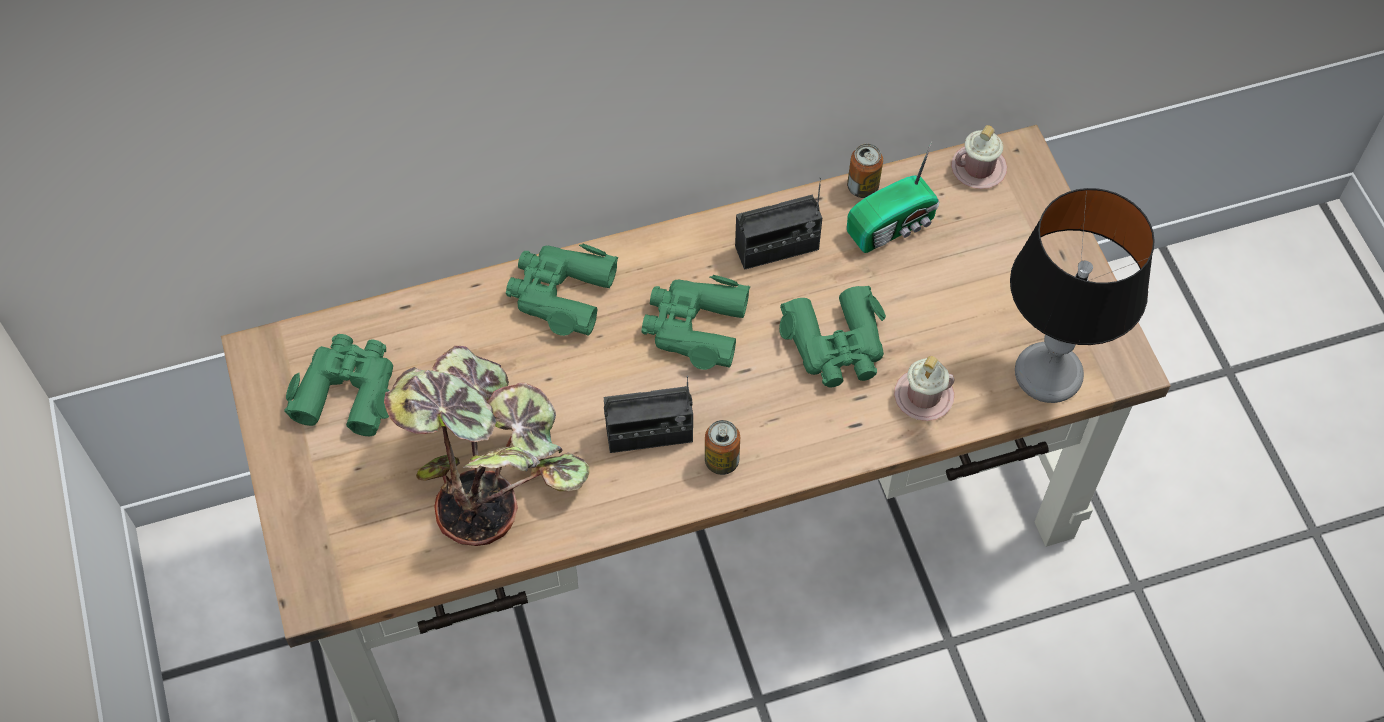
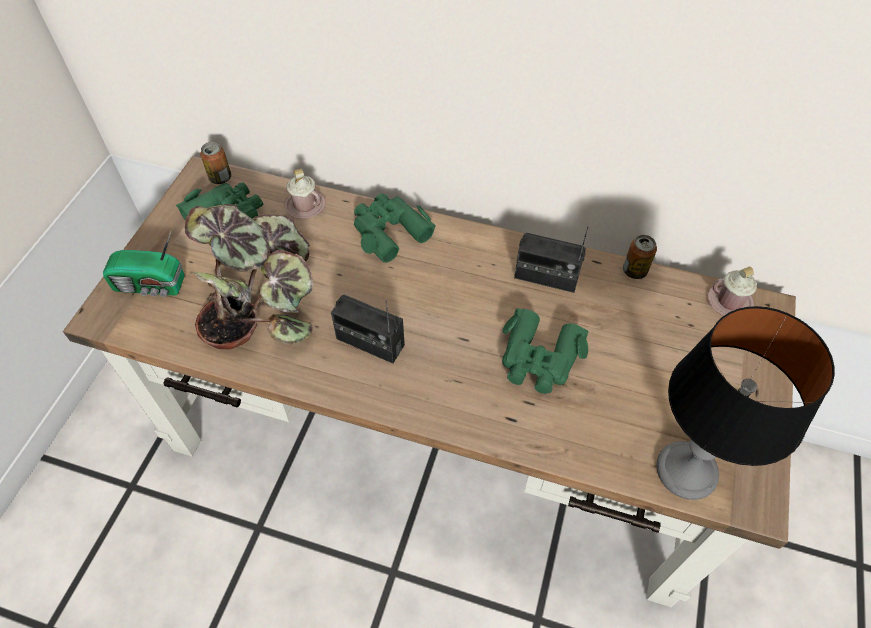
camera: 35 degrees right, 5 degrees down
(694, 327) = (453, 294): green binoculars -> none
(721, 461) = (401, 387): can -> can (220, 178)
(894, 226) = (639, 306): radio -> radio (151, 285)
(923, 396) = (576, 429): pink mug -> pink mug (305, 205)

